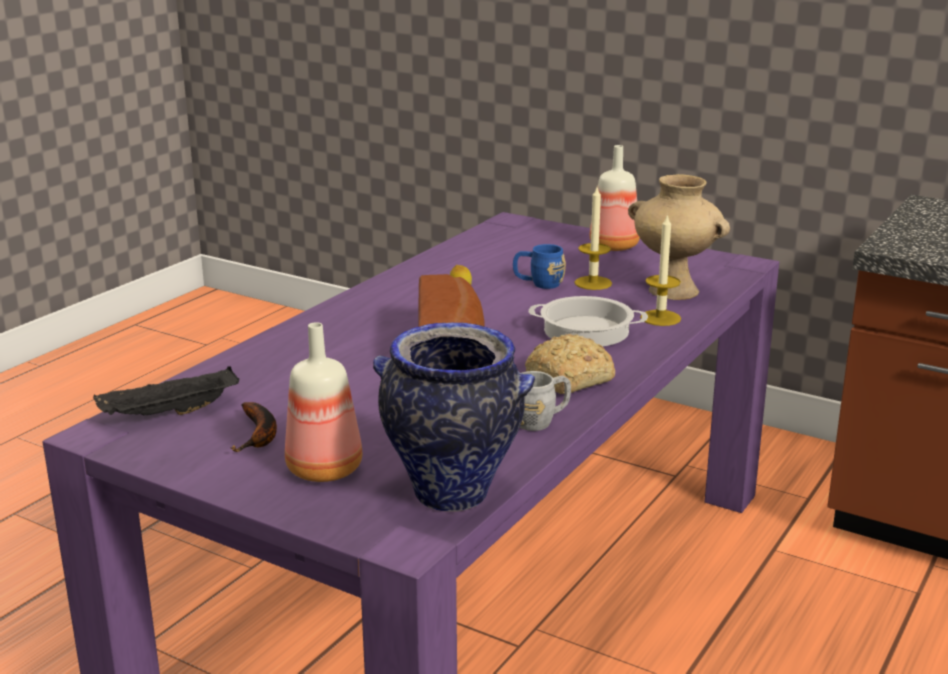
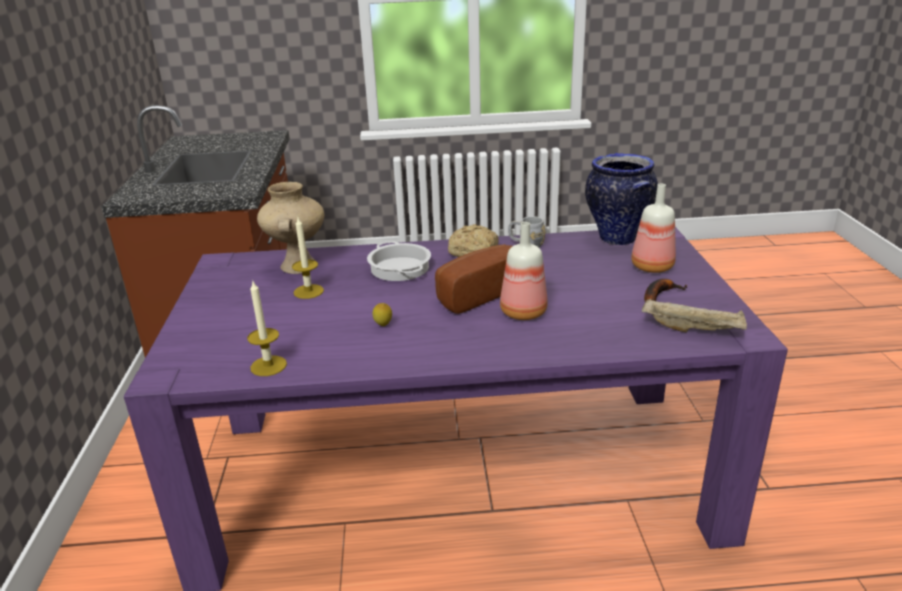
camera: 125 degrees left, 5 degrees up
(169, 414) = (693, 329): black tray -> beige tray
(538, 283) = (330, 307): blue mug -> none
(613, 246) = (209, 310): bottle -> bottle (522, 313)
(660, 318) = (352, 257): candle -> candle (268, 366)

